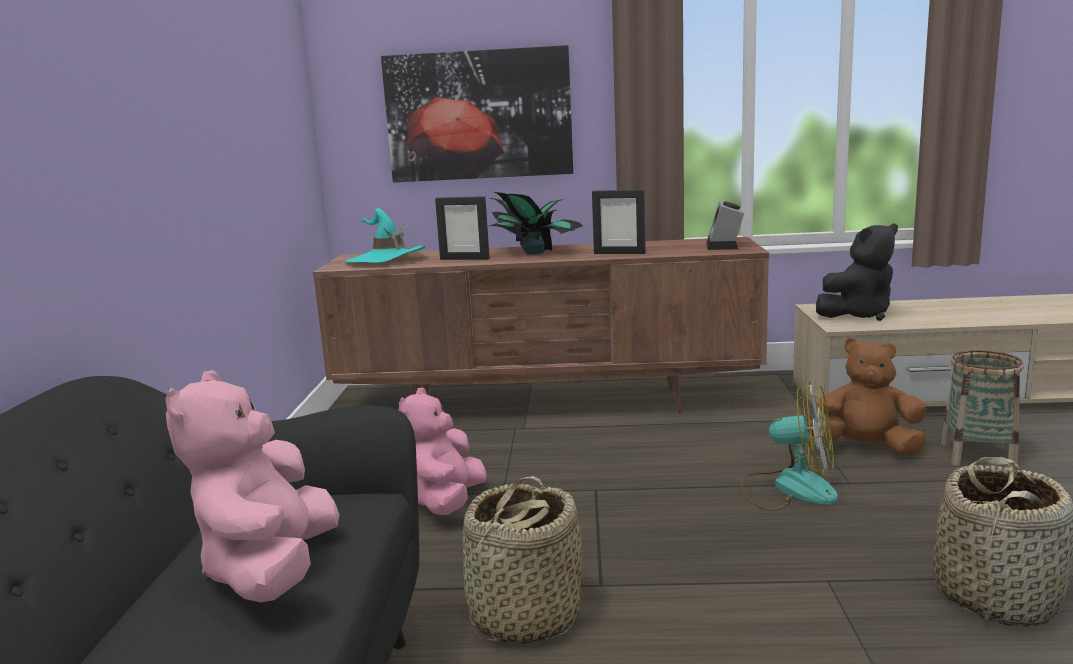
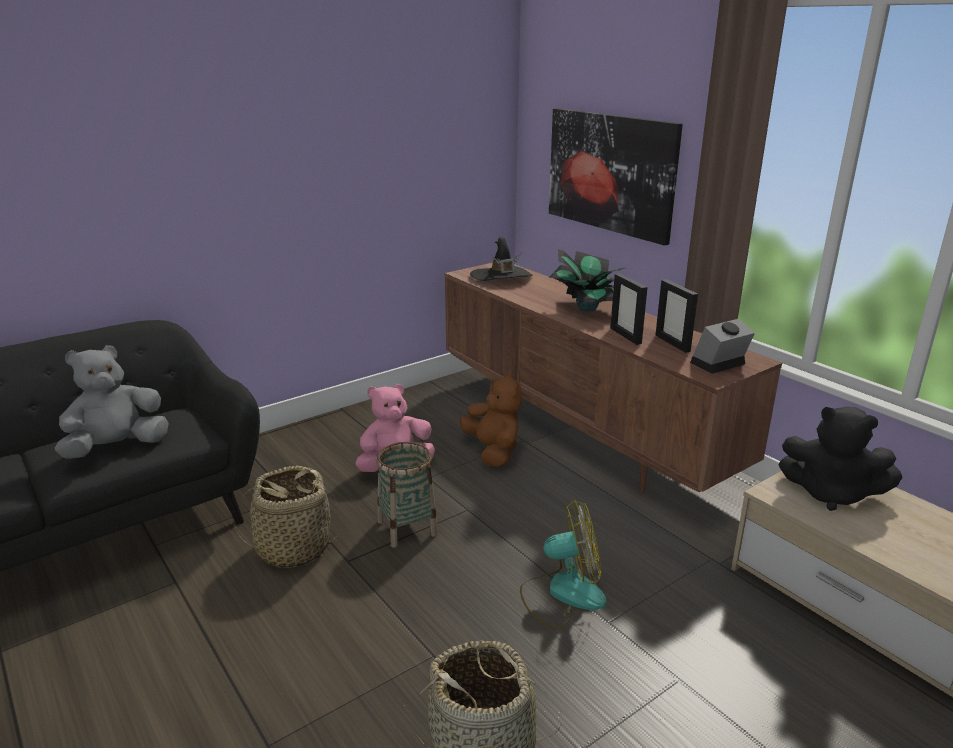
camera: 50 degrees right, 10 degrees up
(271, 570) = (117, 447): pink plush toy -> grey plush toy
(386, 260) = (501, 277): turquoise hat -> black hat
(465, 259) = (535, 296): picture frame -> picture frame (673, 343)
(789, 488) = (562, 593): fan -> fan turned 75 degrees counterclockwise
(866, 448) = (692, 612): brown plush toy -> brown plush toy (493, 451)
(977, 455) = (764, 688): basket -> basket (407, 528)

